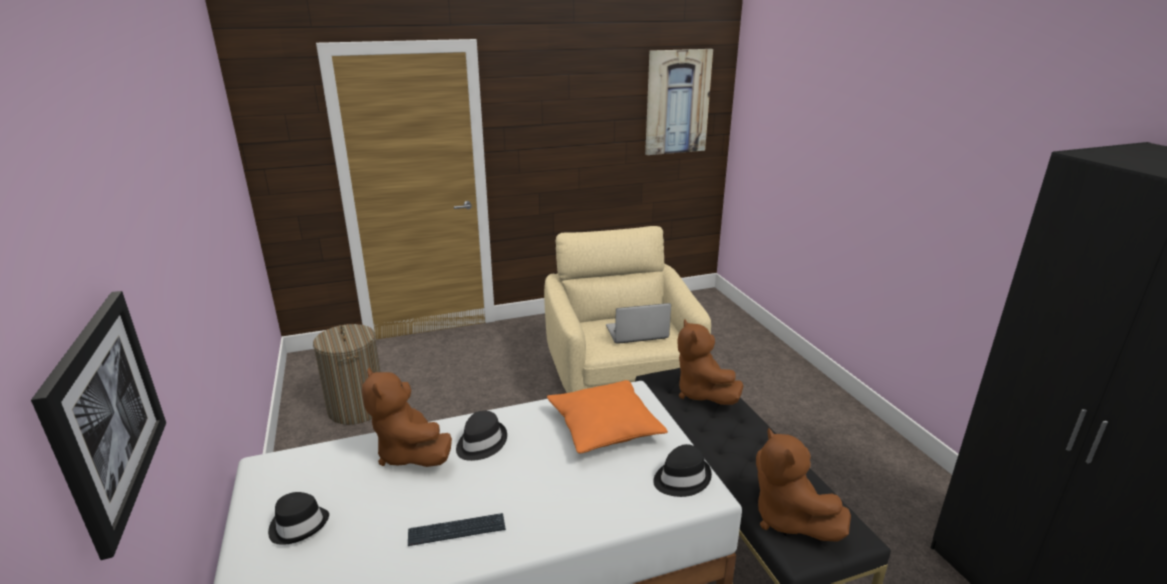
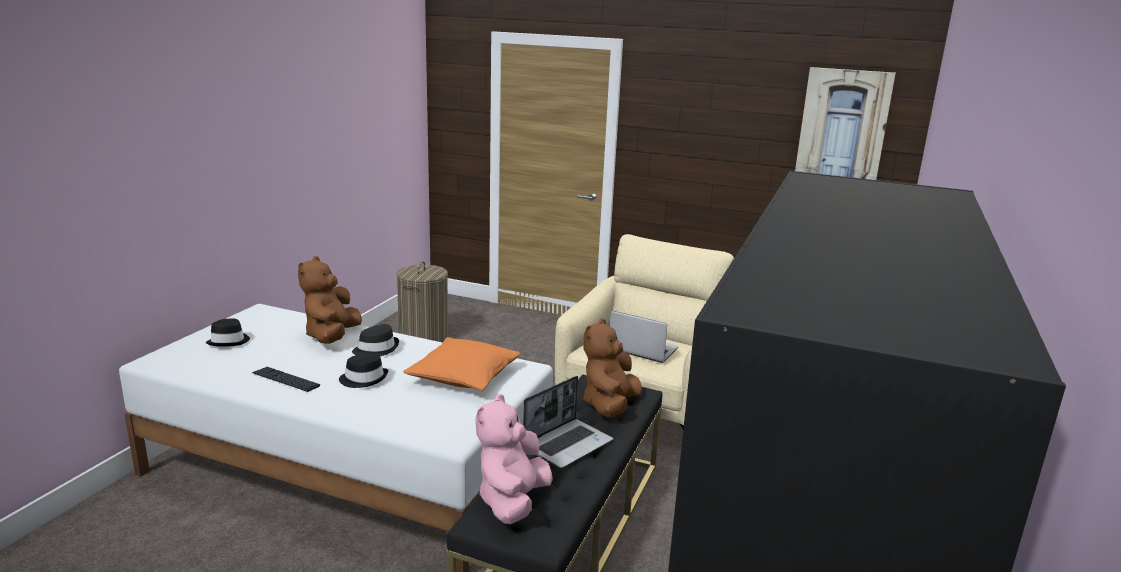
camera: 40 degrees right, 5 degrees down
(105, 415) = (99, 195): picture -> none
(681, 478) = (454, 424): black hat -> black hat (364, 379)
(735, 443) = (568, 444): none -> laptop
(787, 518) = (512, 501): brown plush toy -> pink plush toy

